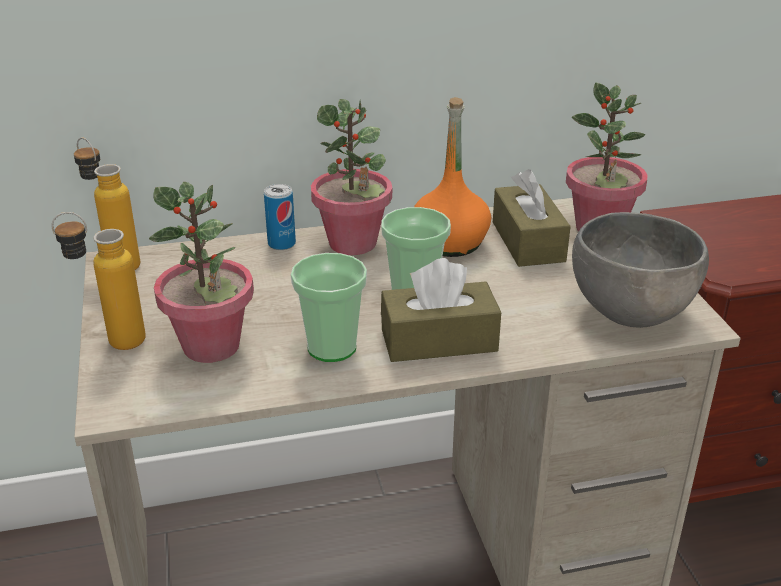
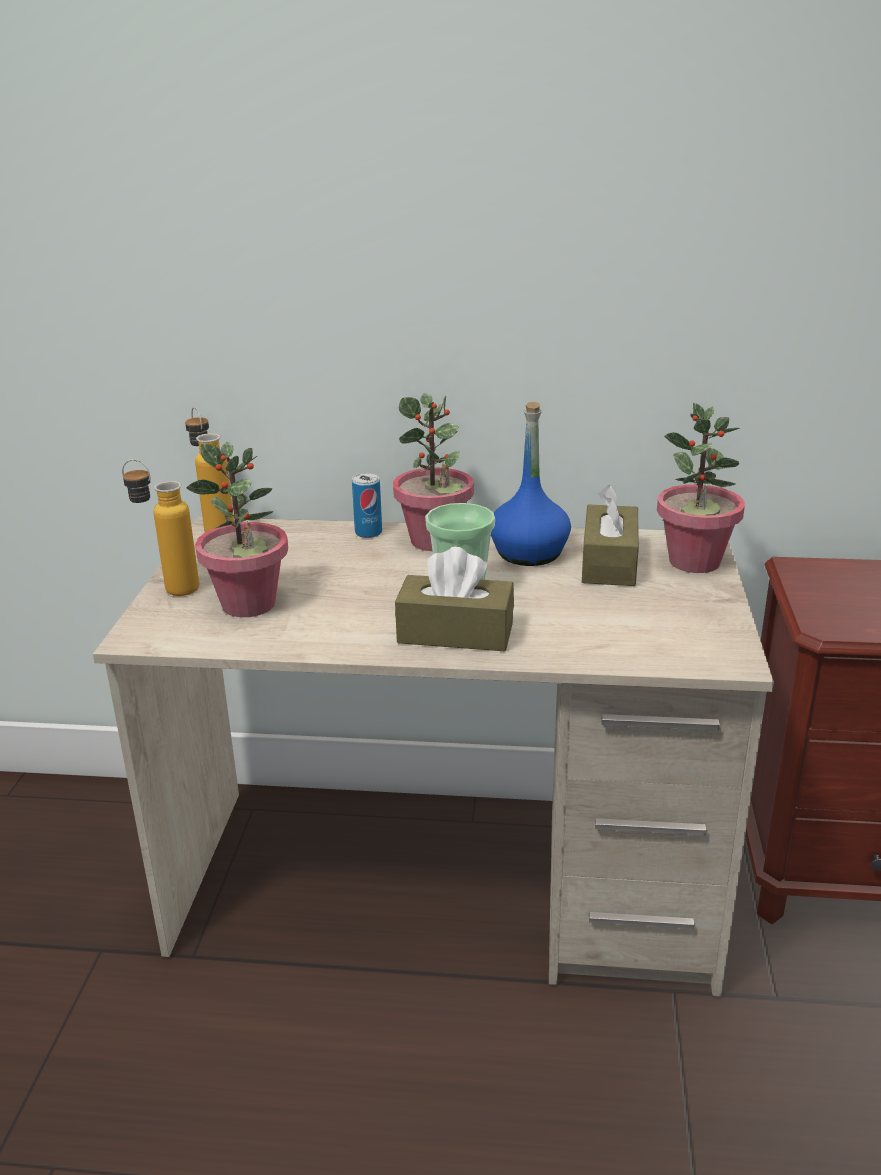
camera: 20 degrees right, 5 degrees down
(332, 347) = (352, 622): cup -> none
(450, 243) = (529, 553): orange bottle -> blue bottle
(632, 312) = (670, 640): grey bowl -> none

